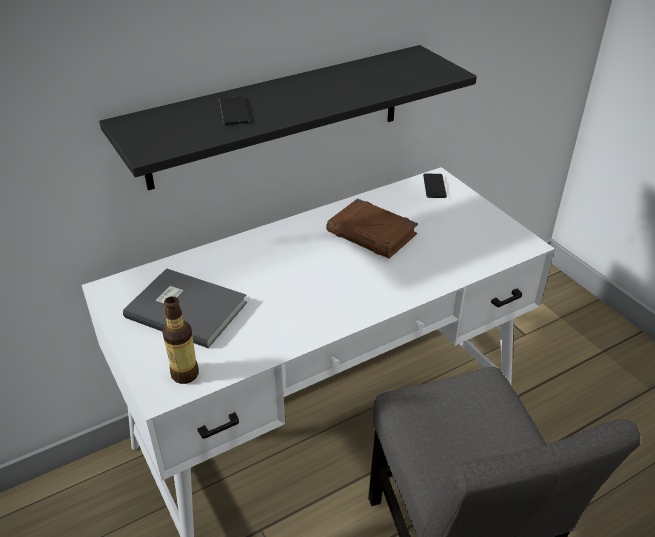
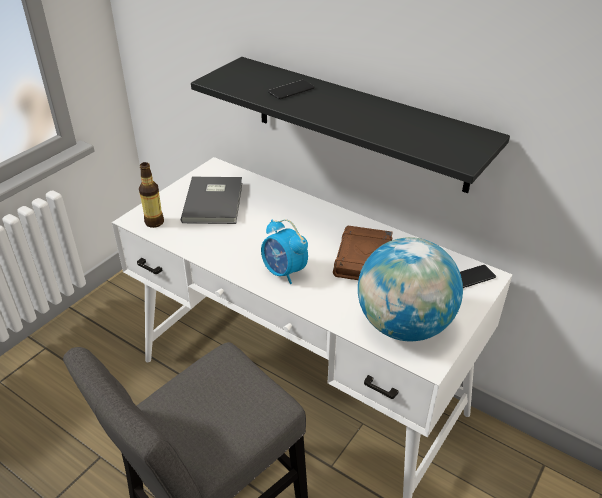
camera: 65 degrees right, 0 degrees up
(360, 290) = (284, 272): none -> alarm clock
(477, 241) = (403, 325): none -> globe

